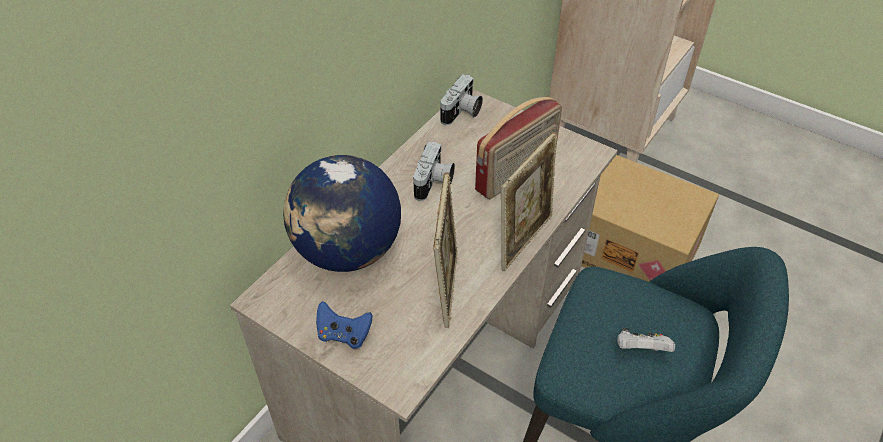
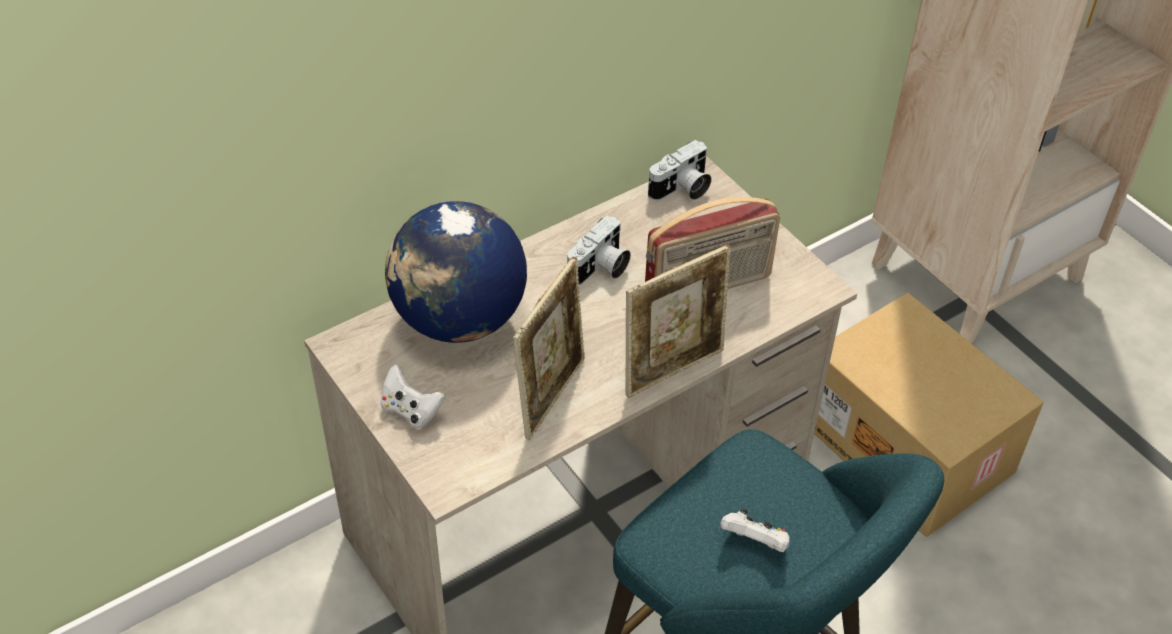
camera: 20 degrees right, 0 degrees up
(344, 335) = (411, 411): blue game controller -> white game controller

